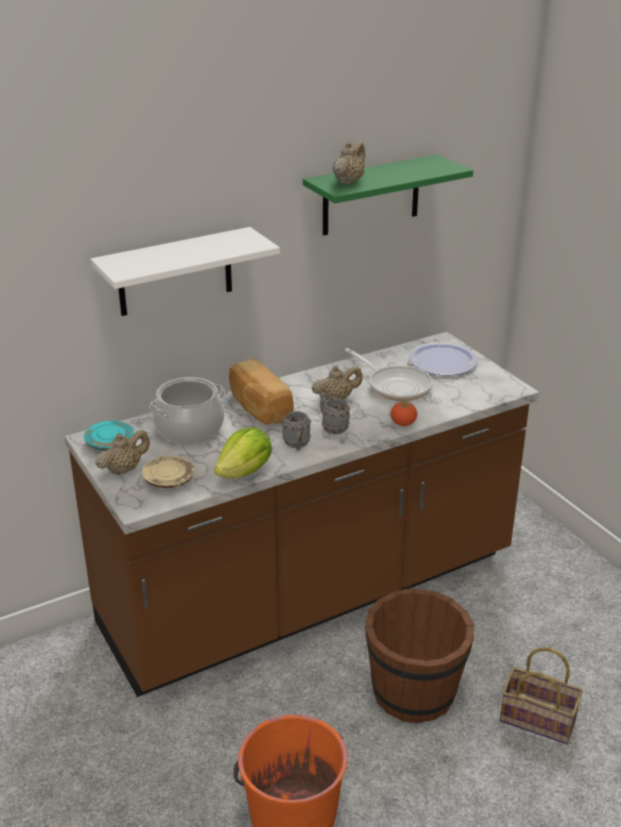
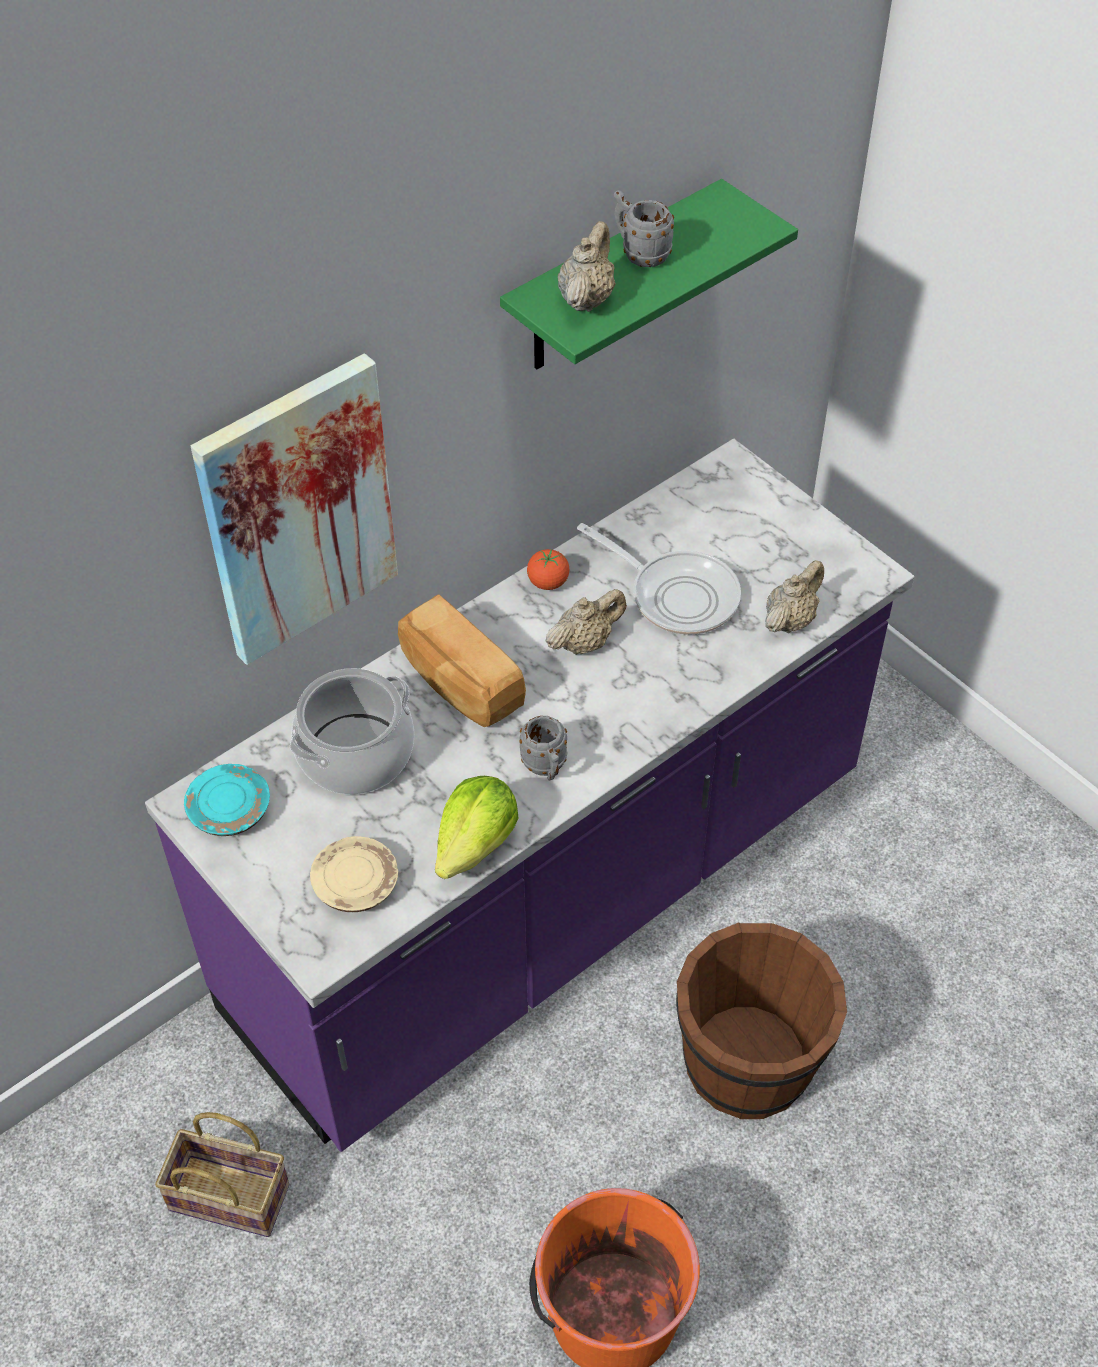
camera: 10 degrees left, 20 degrees up
(124, 469) = (273, 870): beige teapot -> beige teapot (790, 620)
(175, 272) = (297, 510): white shelf -> picture
(310, 594) = (550, 898): brown counter -> purple counter
(332, 427) = (593, 714): grey mug -> grey mug (640, 253)
(403, 424) = (708, 689): tomato -> tomato (548, 582)
(443, 361) = (742, 518): plate -> none
(539, 719) = (941, 1081): basket -> basket (233, 1195)

